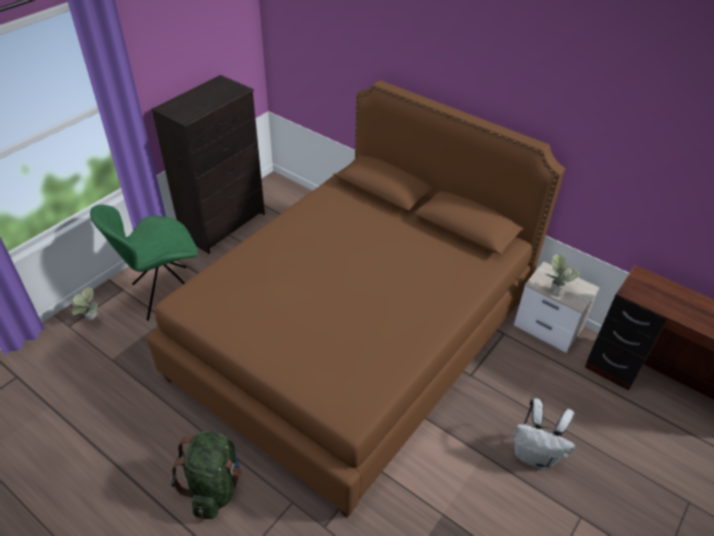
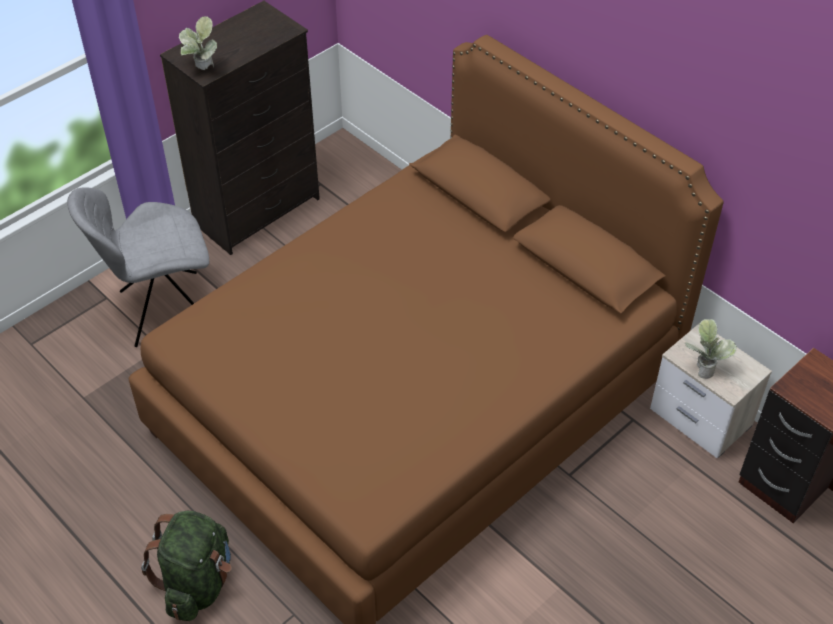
camera: 10 degrees right, 5 degrees up
(90, 320) = (60, 338): potted plant -> potted plant (202, 71)
(164, 294) = (162, 310): green chair -> grey chair
(535, 455) = (631, 596): white backpack -> none

